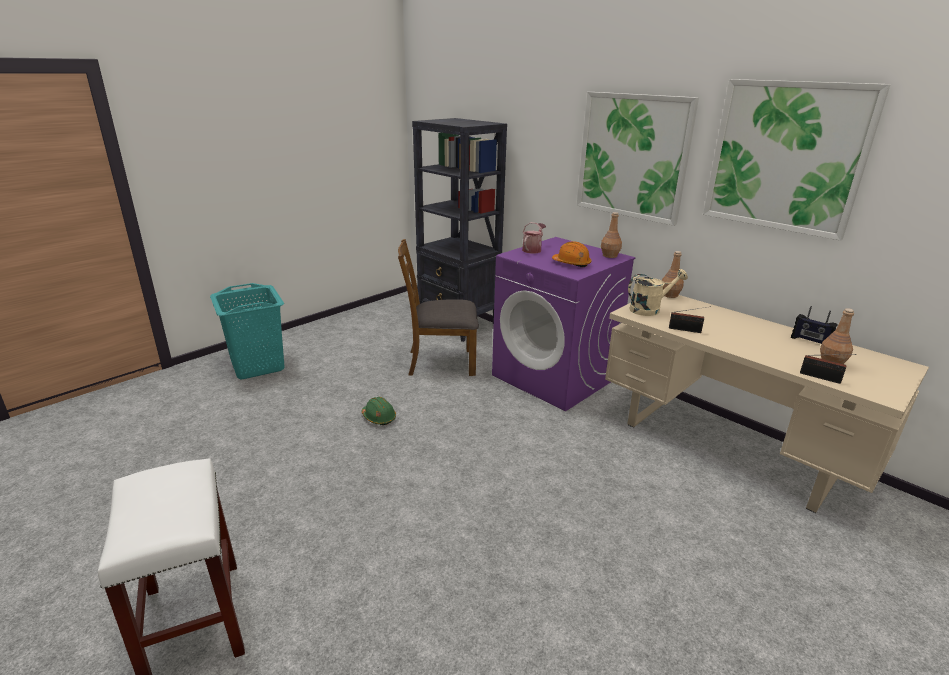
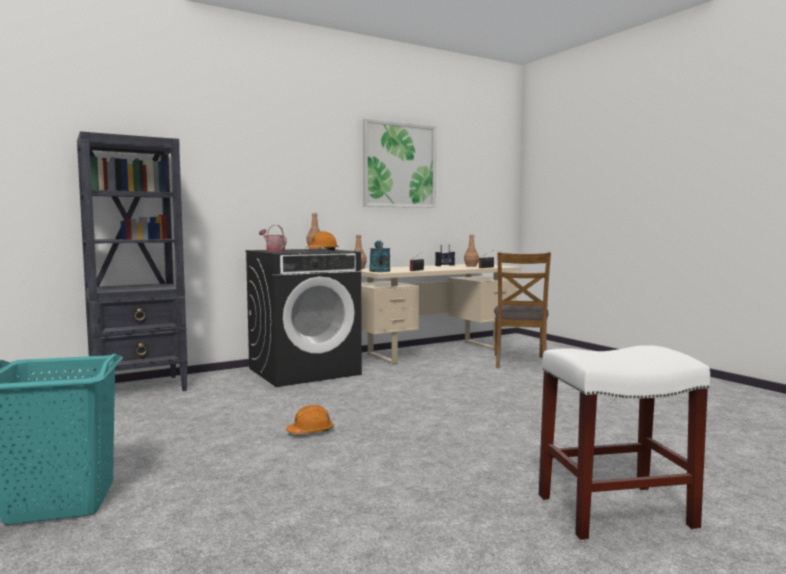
camera: 75 degrees left, 20 degrees down
(379, 417) = (310, 431): green hard hat -> orange hard hat
(440, 362) = (221, 401): brown chair -> brown chair (520, 362)
(555, 377) = (304, 371): purple washing machine -> black washing machine
(632, 156) = (304, 171): picture -> none
(649, 309) = (379, 270): beige watering can -> turquoise watering can

